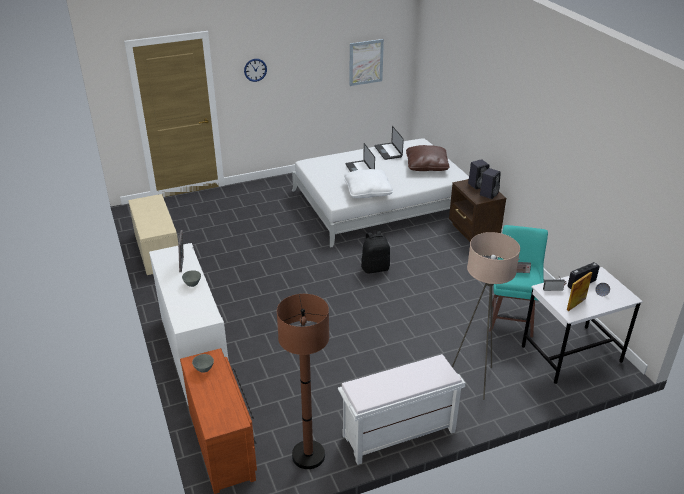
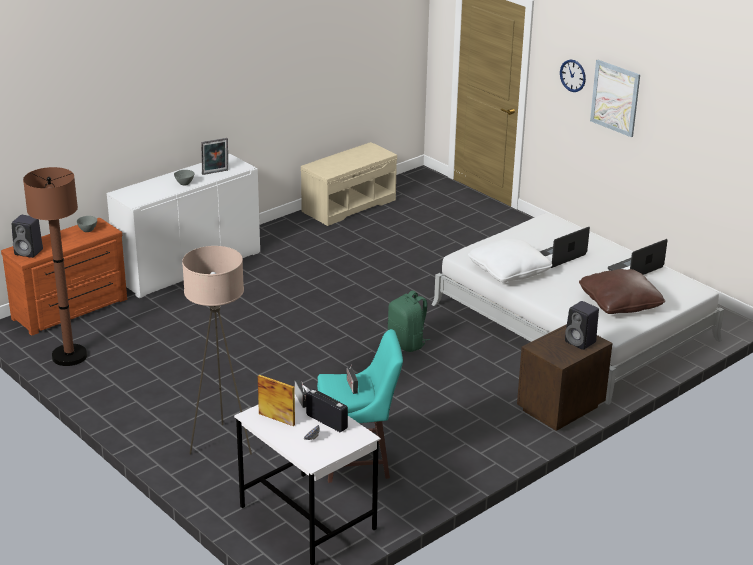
camera: 70 degrees right, 5 degrees down
(366, 62) = (710, 139): picture -> picture (615, 98)
(375, 268) = (407, 343): black backpack -> green backpack
(398, 434) = (114, 403): white bench -> none
(489, 194) = (561, 353): black speaker -> black speaker (29, 252)

